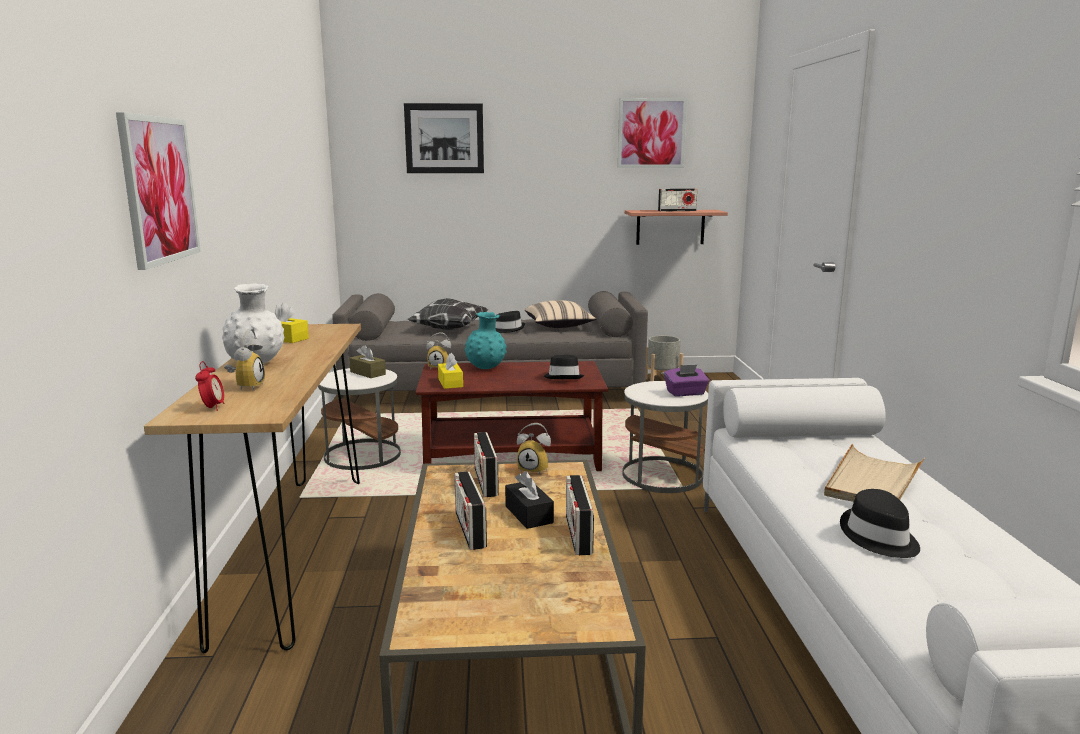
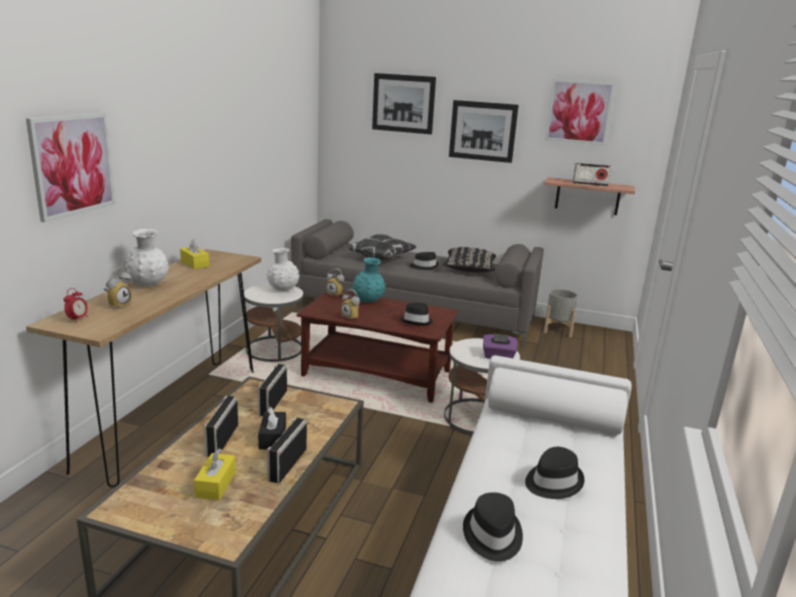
camera: 20 degrees right, 5 degrees up
(368, 373) = (283, 290): brown tissue box -> white vase
(450, 383) = (328, 310): yellow tissue box -> yellow tissue box (215, 484)
(535, 470) = (316, 400): alarm clock -> alarm clock (352, 317)
(545, 164) = (482, 131): none -> picture
(559, 327) = (469, 270): beige pillow -> black pillow
(872, 482) = (552, 482): beige tray -> black hat

